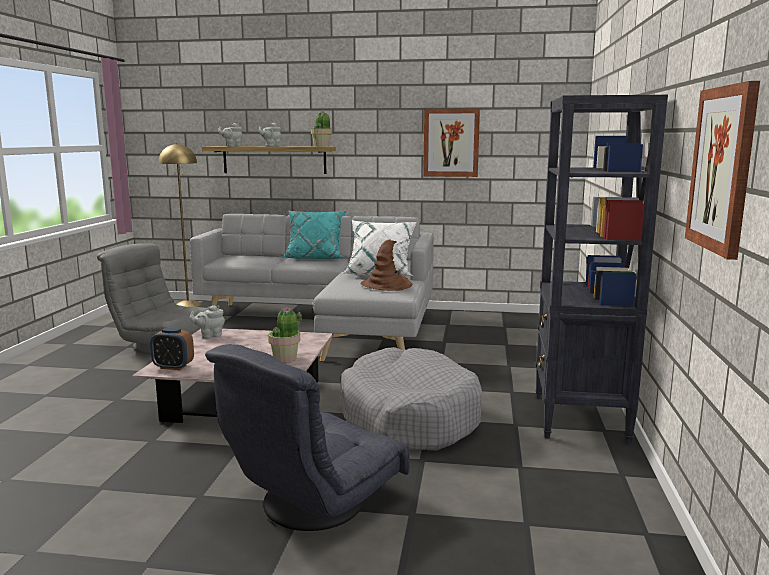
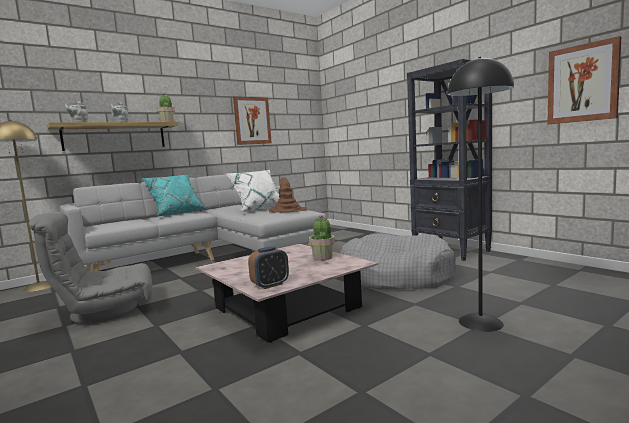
camera: 45 degrees left, 5 degrees down
(210, 335) = (223, 267): grey teapot -> none
(312, 502) = (480, 322): grey armchair -> black floor lamp

